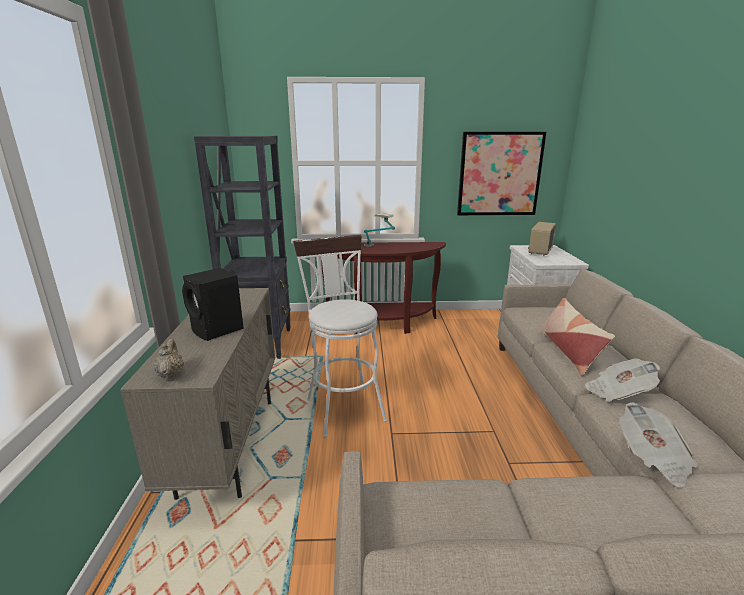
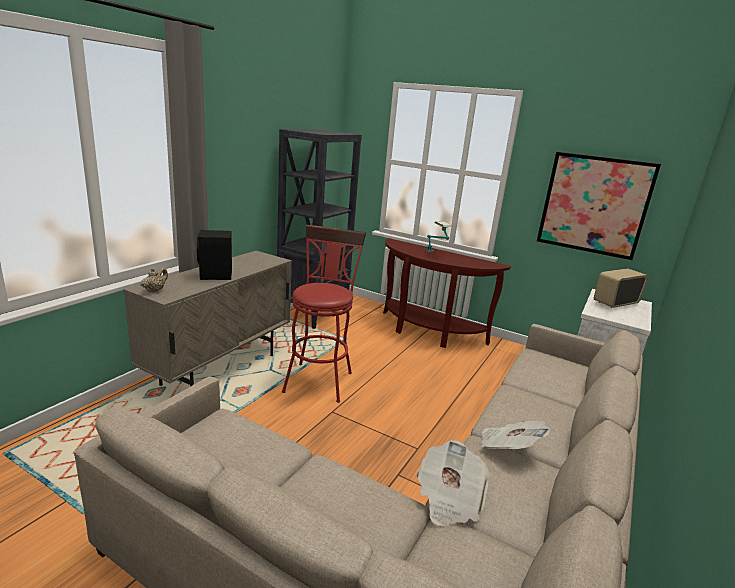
camera: 30 degrees right, 0 degrees up
(343, 406) = (319, 378): white stool -> red stool
(569, 351) = (521, 401): pillow -> none

